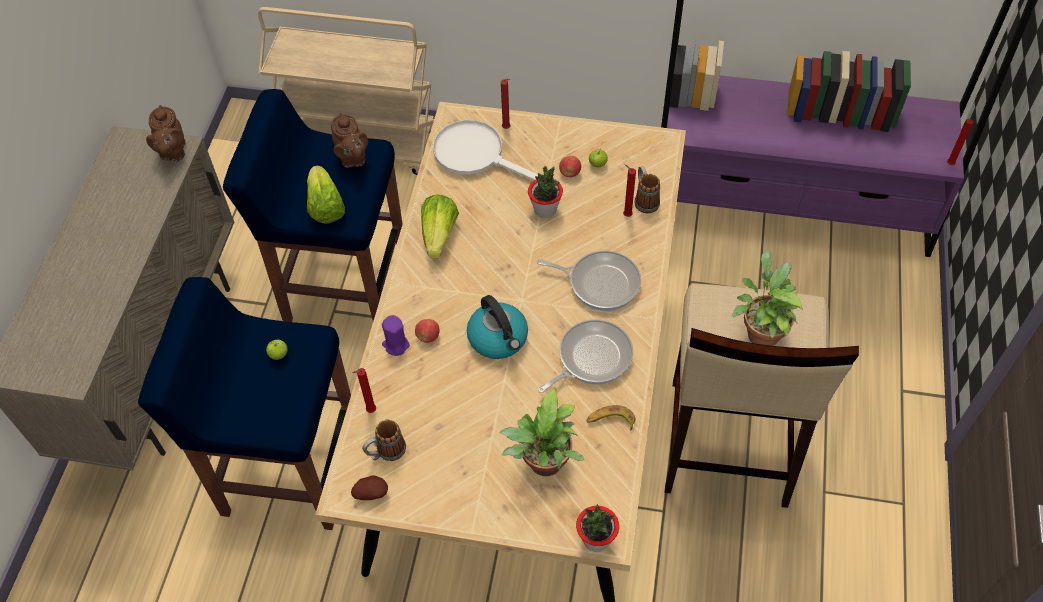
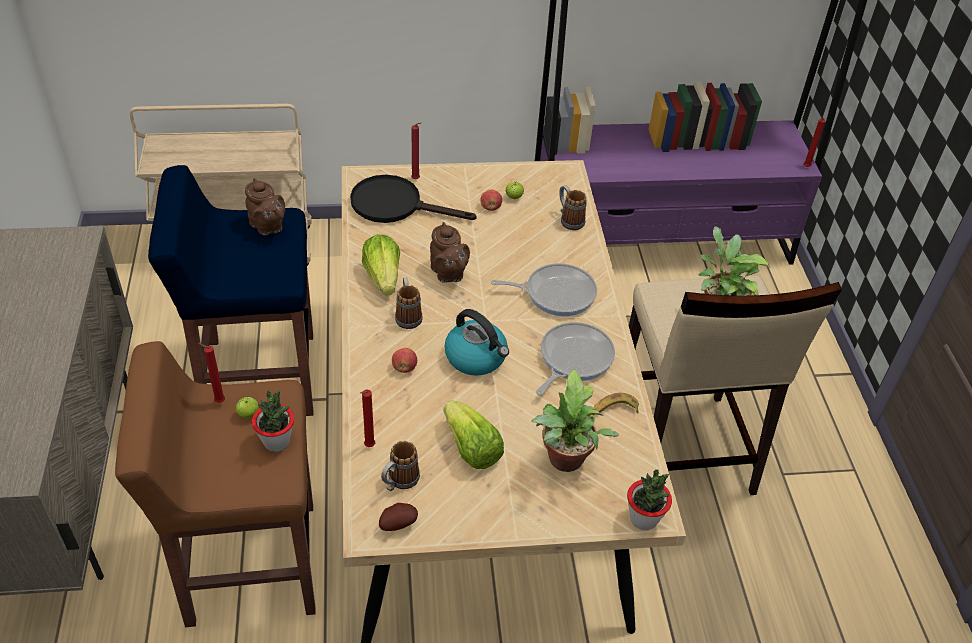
camera: 20 degrees left, 10 degrees down
(172, 152) = (74, 243): brown teapot -> brown teapot (448, 274)
(288, 468) = (248, 563): blue stool -> brown stool
(325, 206) = (254, 272): lettuce -> lettuce (471, 448)
(396, 345) = (374, 381): purple candle -> none
(449, 281) = (407, 315): none -> mug
(477, 155) = (396, 205): white frying pan -> black frying pan
(545, 210) = (479, 241): potted plant -> potted plant (276, 442)
(626, 215) = (557, 234): red candle -> red candle (218, 401)

